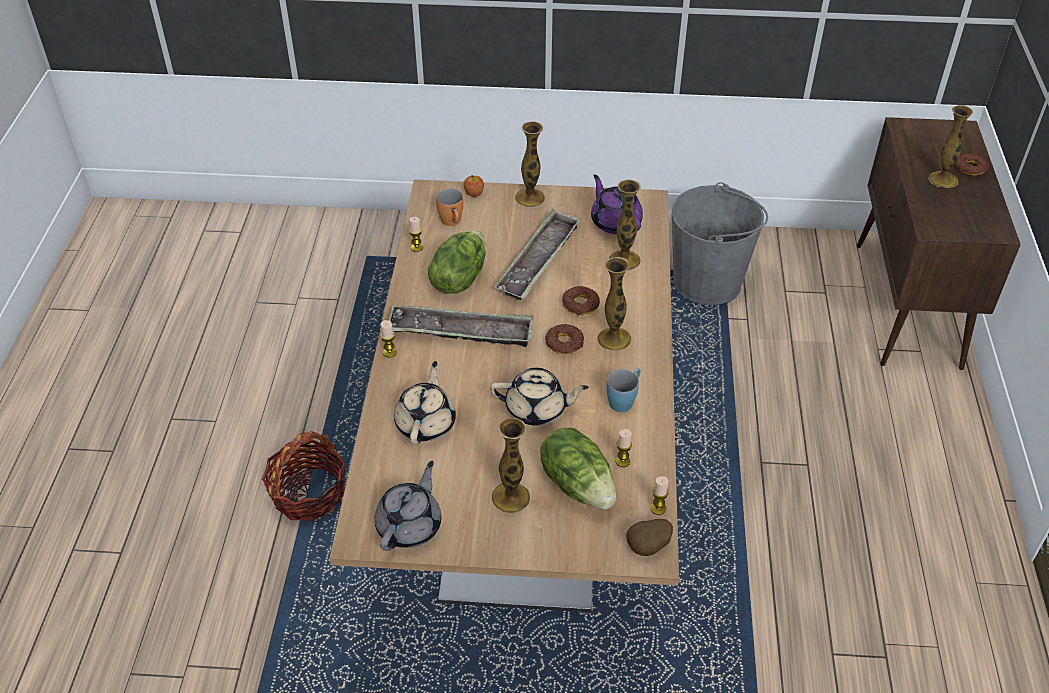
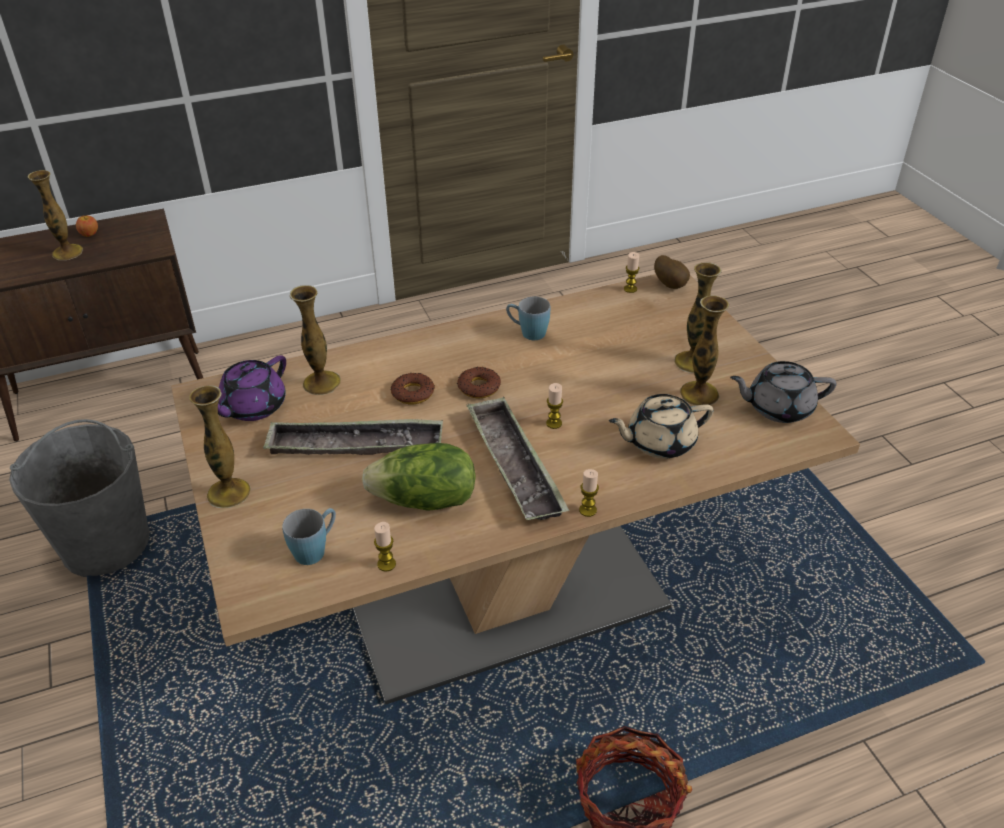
camera: 115 degrees left, 5 degrees down
(452, 223) = (315, 549): orange mug -> blue mug
(474, 193) = (238, 551): apple -> apple (89, 234)
(537, 409) = (580, 378): beige teapot -> none
(578, 484) = (644, 331): lettuce -> none
(614, 339) = (451, 358): vase -> vase (699, 393)
(622, 461) = (599, 316): candle -> candle (554, 423)
(970, 167) = (42, 241): donut -> none

